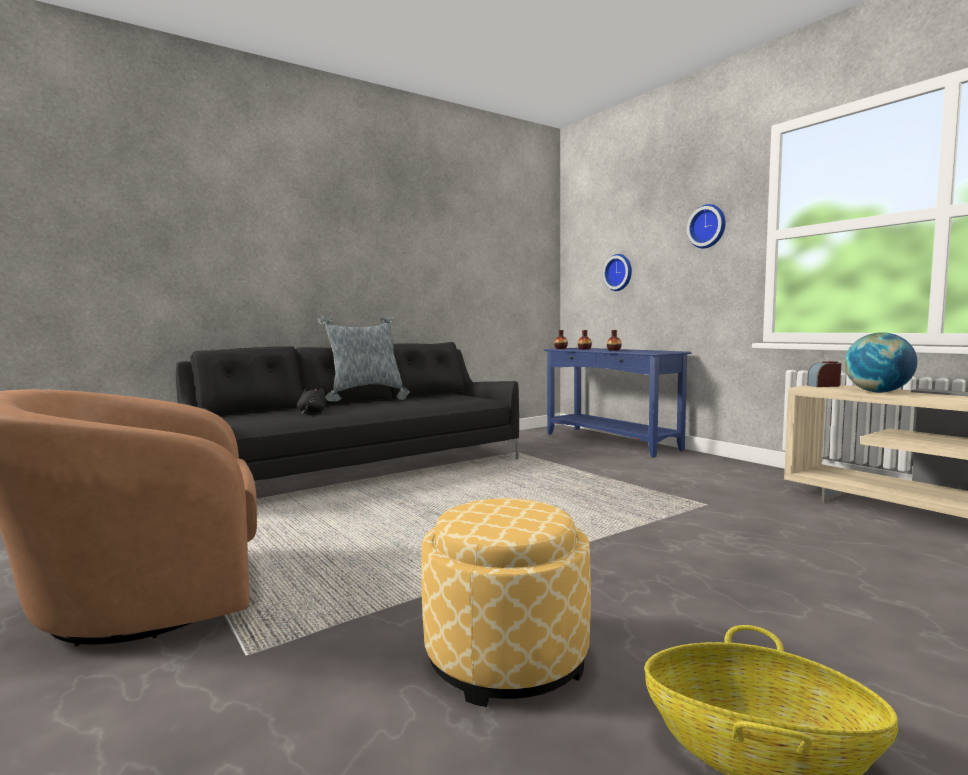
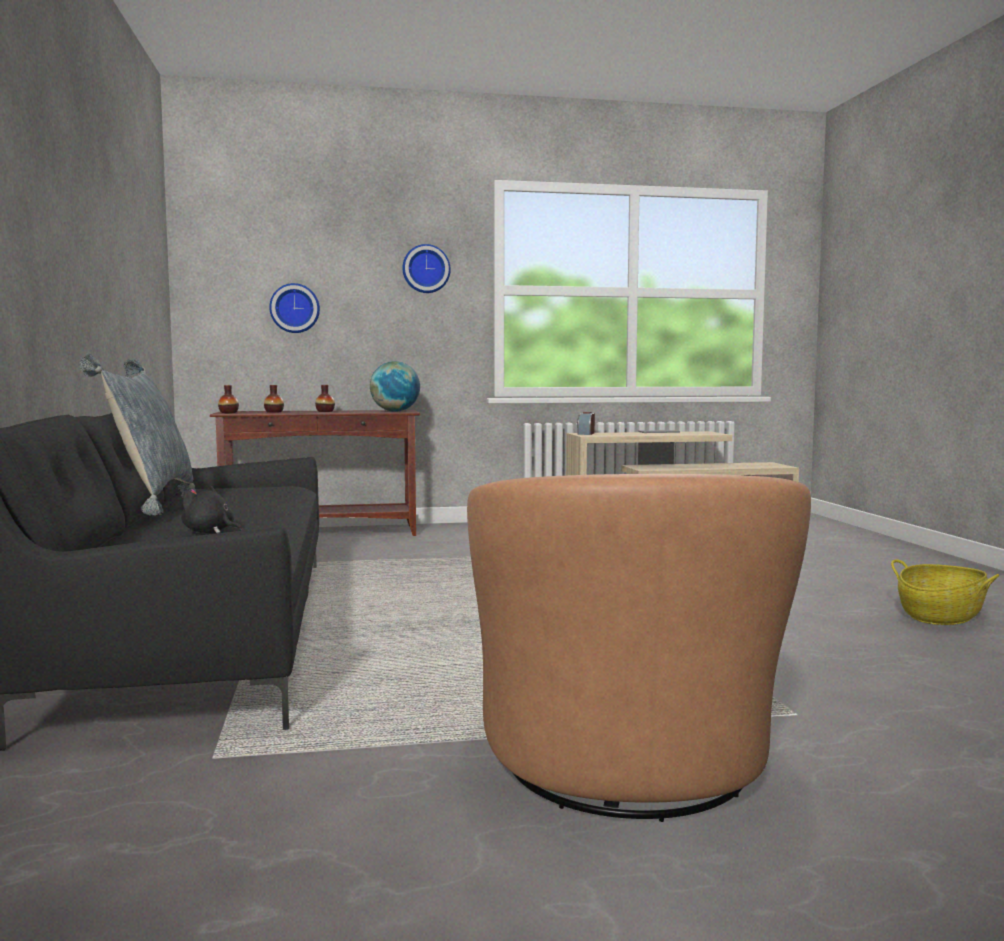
camera: 65 degrees left, 0 degrees up
(506, 657) = (828, 641): ottoman -> none
(611, 441) = (322, 533): blue console table -> brown console table
(878, 392) = (637, 434): globe -> globe (395, 411)

